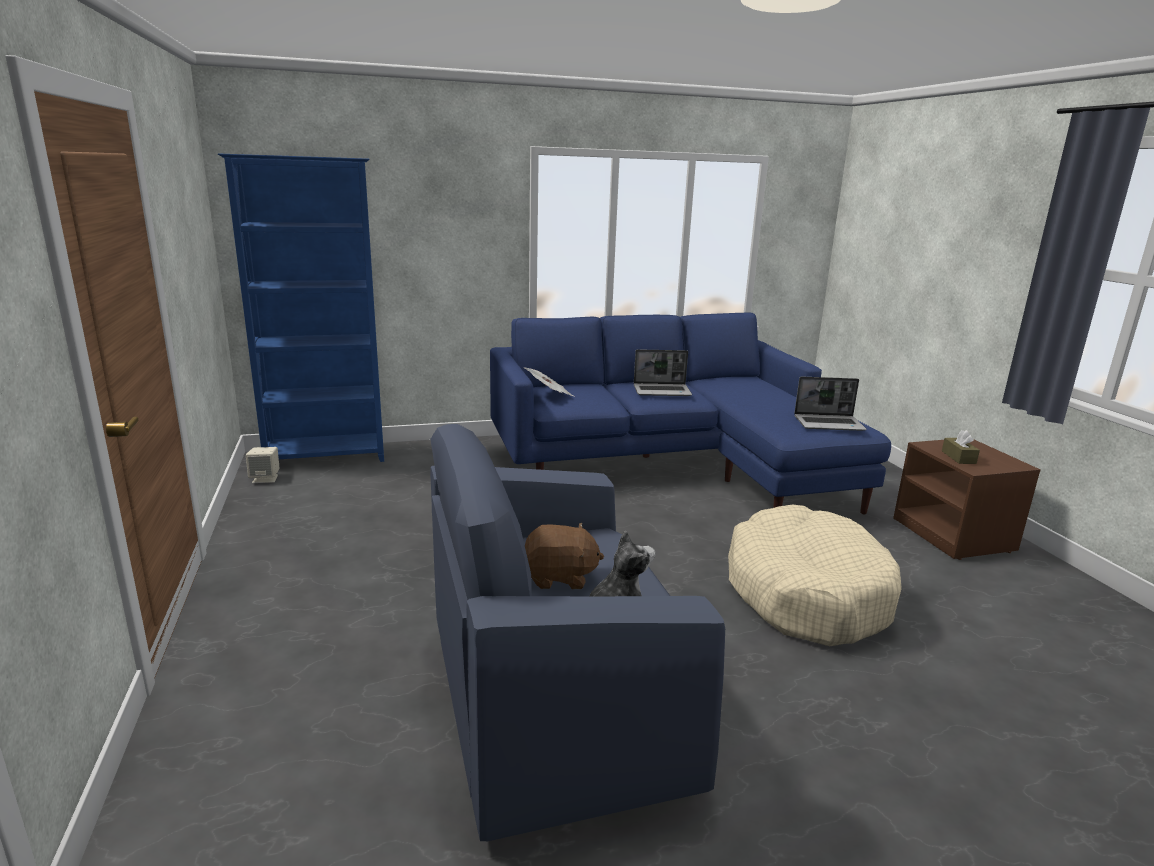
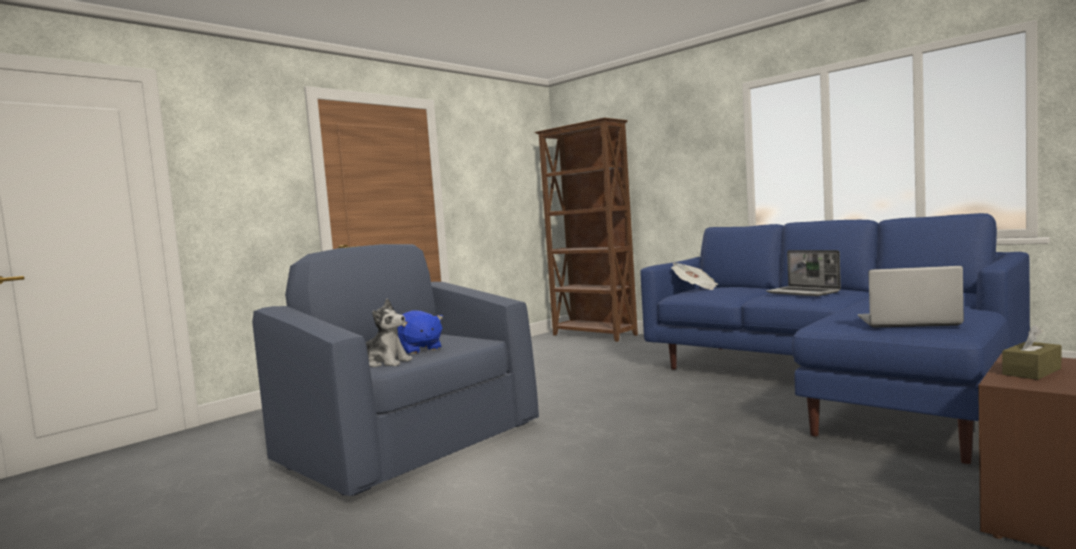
camera: 60 degrees right, 15 degrees down
(265, 479) = (544, 338): beige speaker -> none
(327, 457) = (594, 335): blue bookcase -> brown bookcase
(560, 577) = (419, 349): brown plush toy -> blue plush toy
(806, 593) = (694, 476): beige dog bed -> none
(829, 424) = (906, 322): laptop -> laptop turned 135 degrees clockwise

